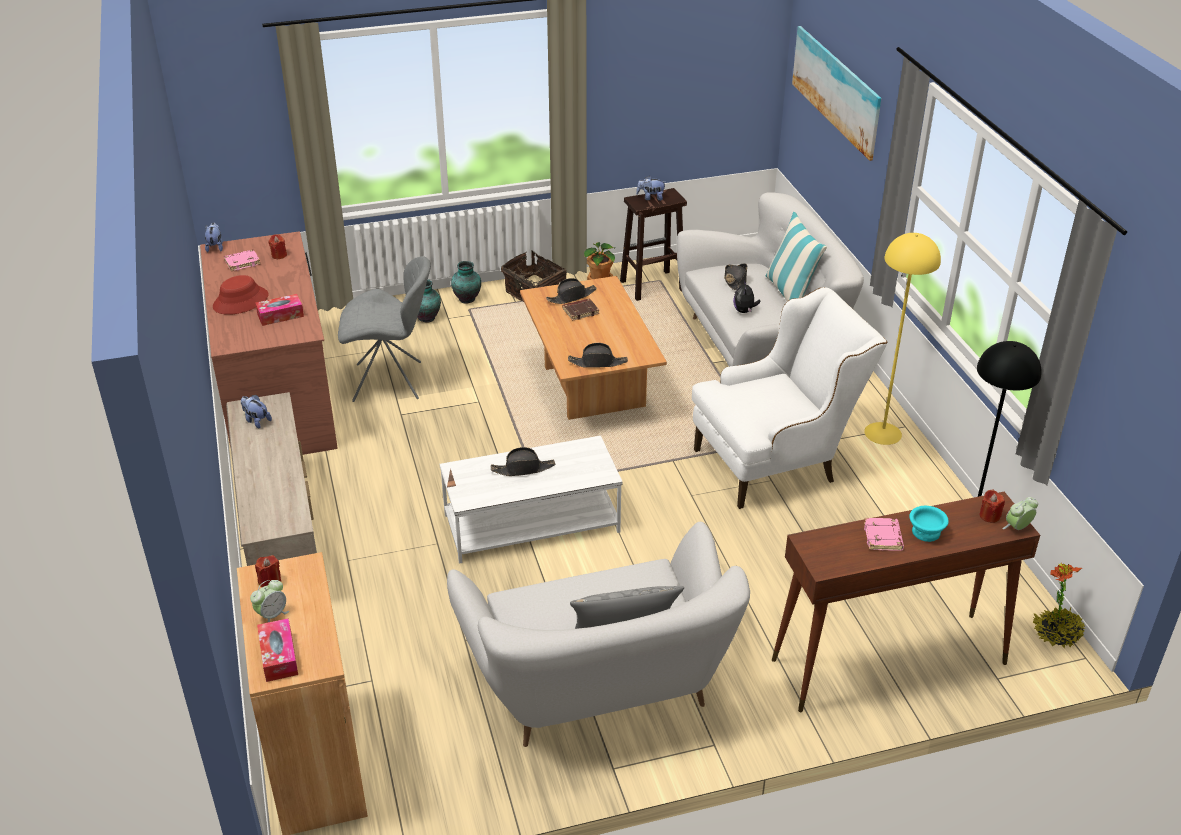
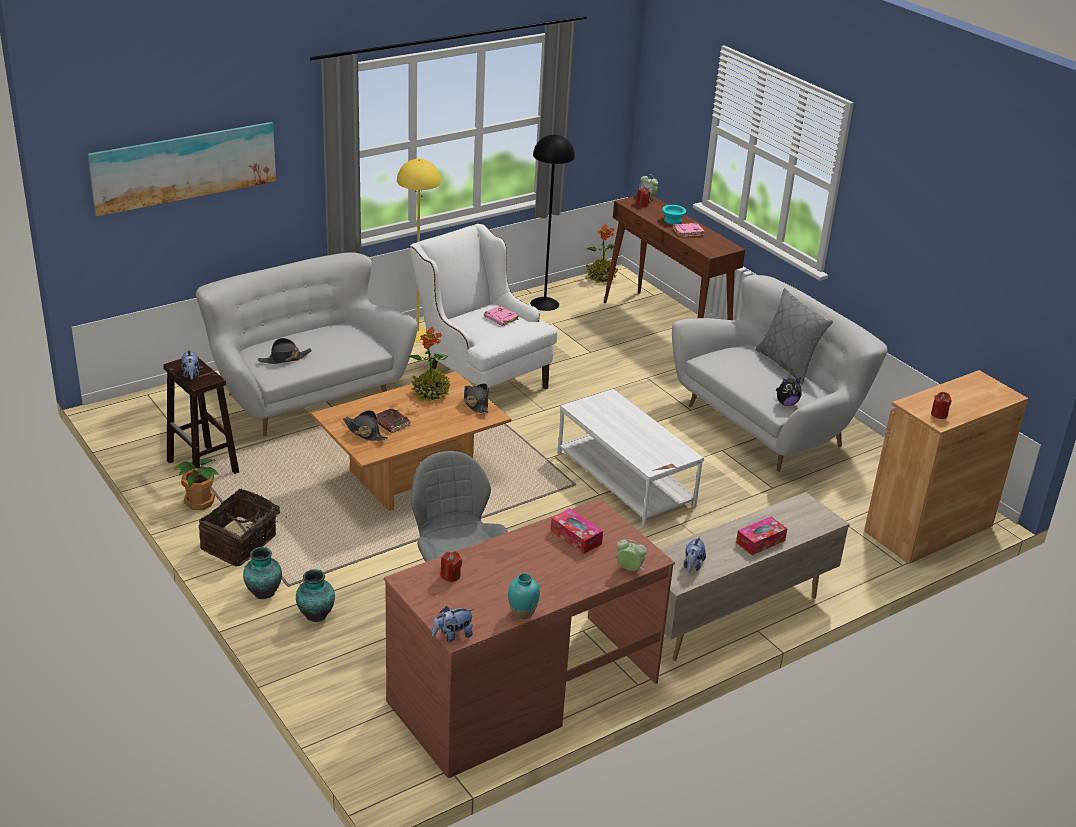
camera: 110 degrees left, 5 degrees down
(213, 276) = (522, 613): none -> turquoise vase
(241, 301) = (564, 574): red hat -> none
(242, 262) = (479, 600): pink book -> pink book (500, 318)
(272, 615) = (965, 406): alarm clock -> alarm clock (629, 569)
(279, 656) = (992, 395): tissue box -> tissue box (760, 541)
(523, 469) = (628, 434): black hat -> none
(626, 340) = (431, 393): none -> potted plant
(744, 311) = (339, 351): plush toy -> plush toy (786, 403)
(790, 293) = (296, 333): pillow -> none

